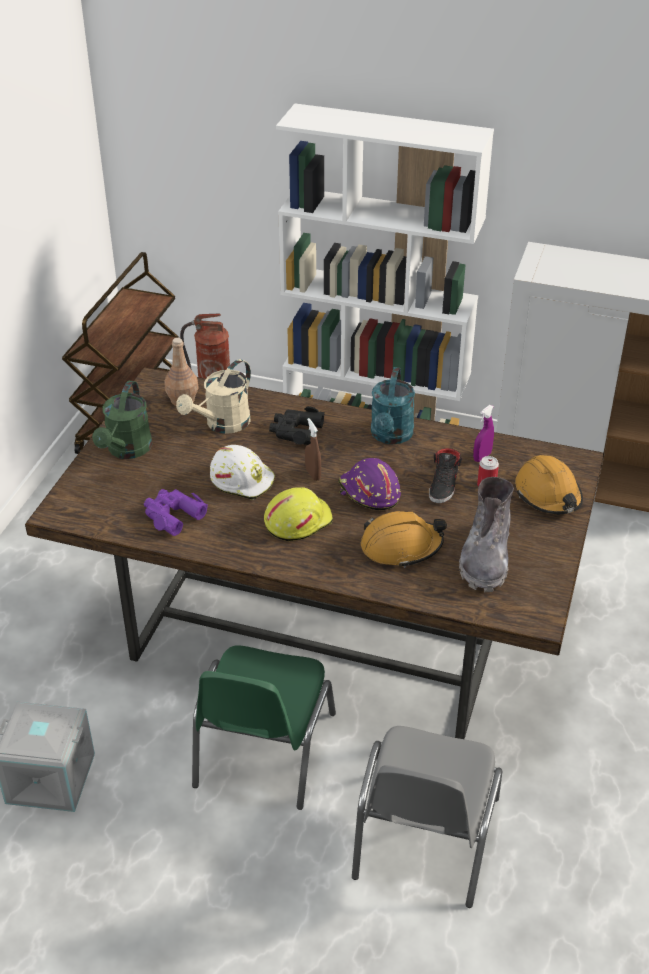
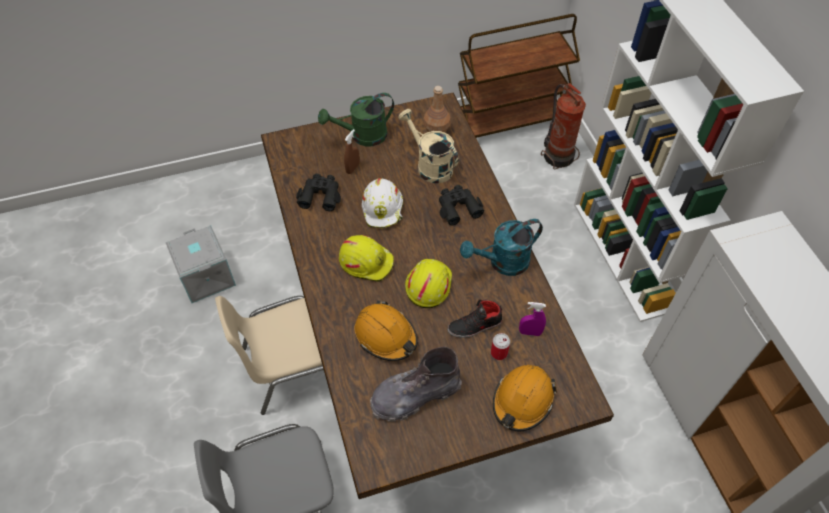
camera: 55 degrees right, 15 degrees up
(172, 515) = (320, 195): purple binoculars -> black binoculars
(222, 425) = (429, 165): beige watering can -> beige watering can turned 45 degrees clockwise
(262, 751) = (292, 366): green chair -> beige chair
(313, 474) = (421, 242): brown spray bottle -> brown spray bottle (352, 168)
(368, 493) = (428, 285): purple hard hat -> yellow hard hat

